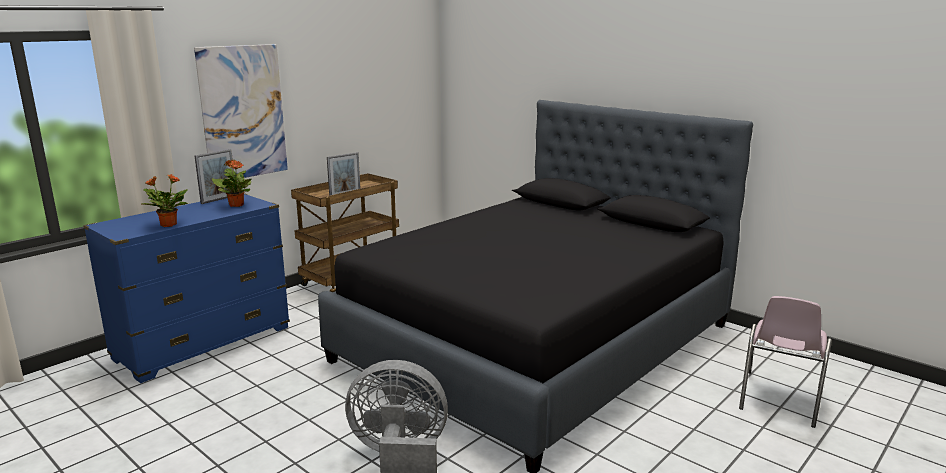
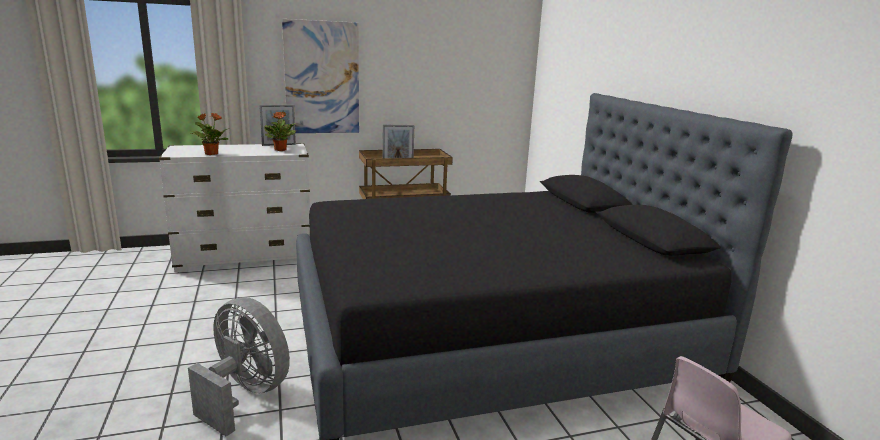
camera: 30 degrees right, 0 degrees up
(204, 343) = (246, 257): blue dresser -> white dresser

